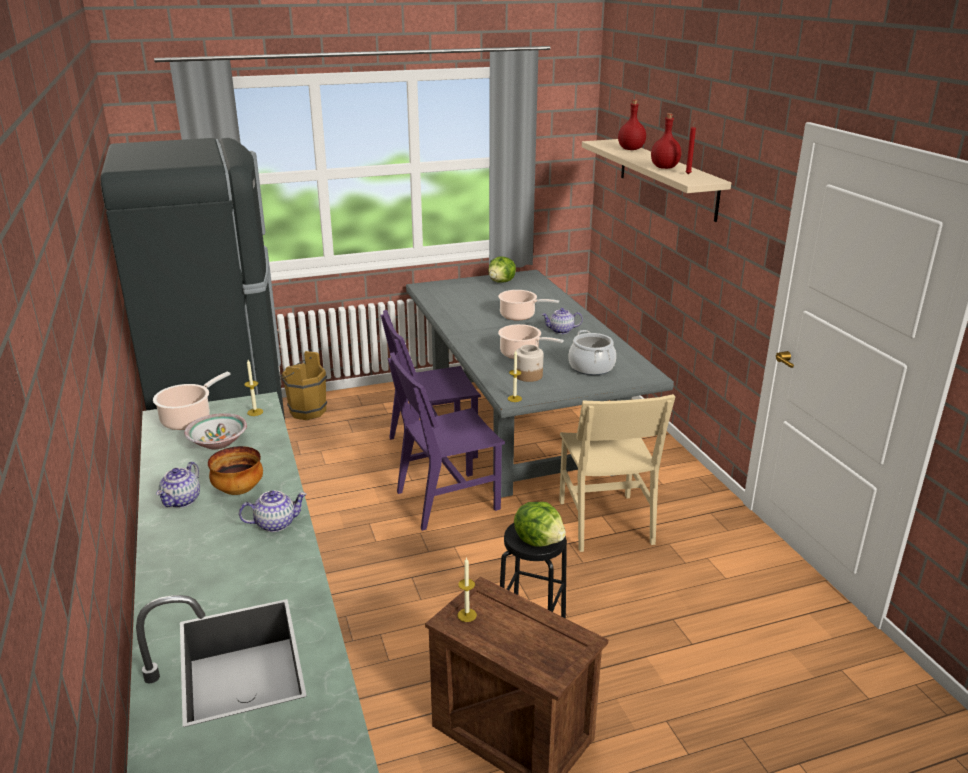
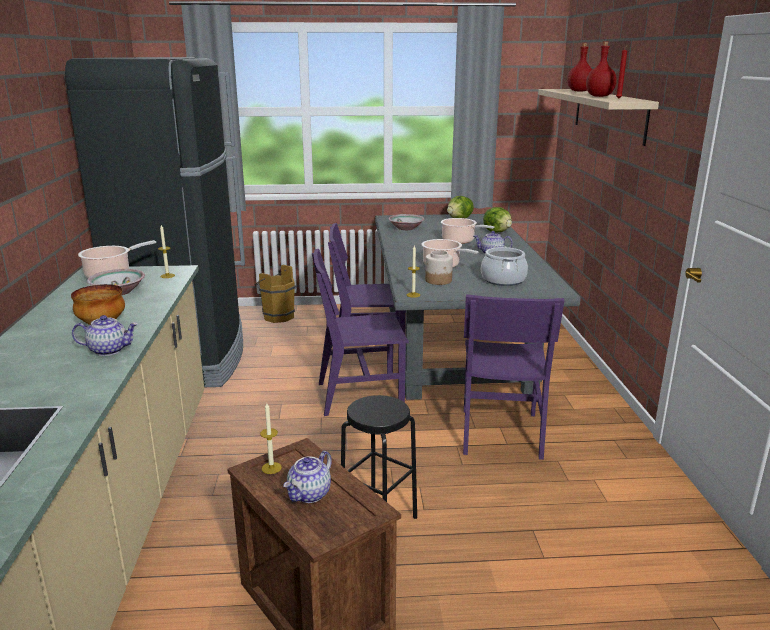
camera: 15 degrees right, 5 degrees down
(182, 500) = (50, 325): teapot -> teapot (309, 494)
(452, 302) = (406, 228): none -> bowl
(539, 540) = (380, 414): lettuce -> lettuce (497, 232)
(605, 522) = (500, 433): beige chair -> purple chair

